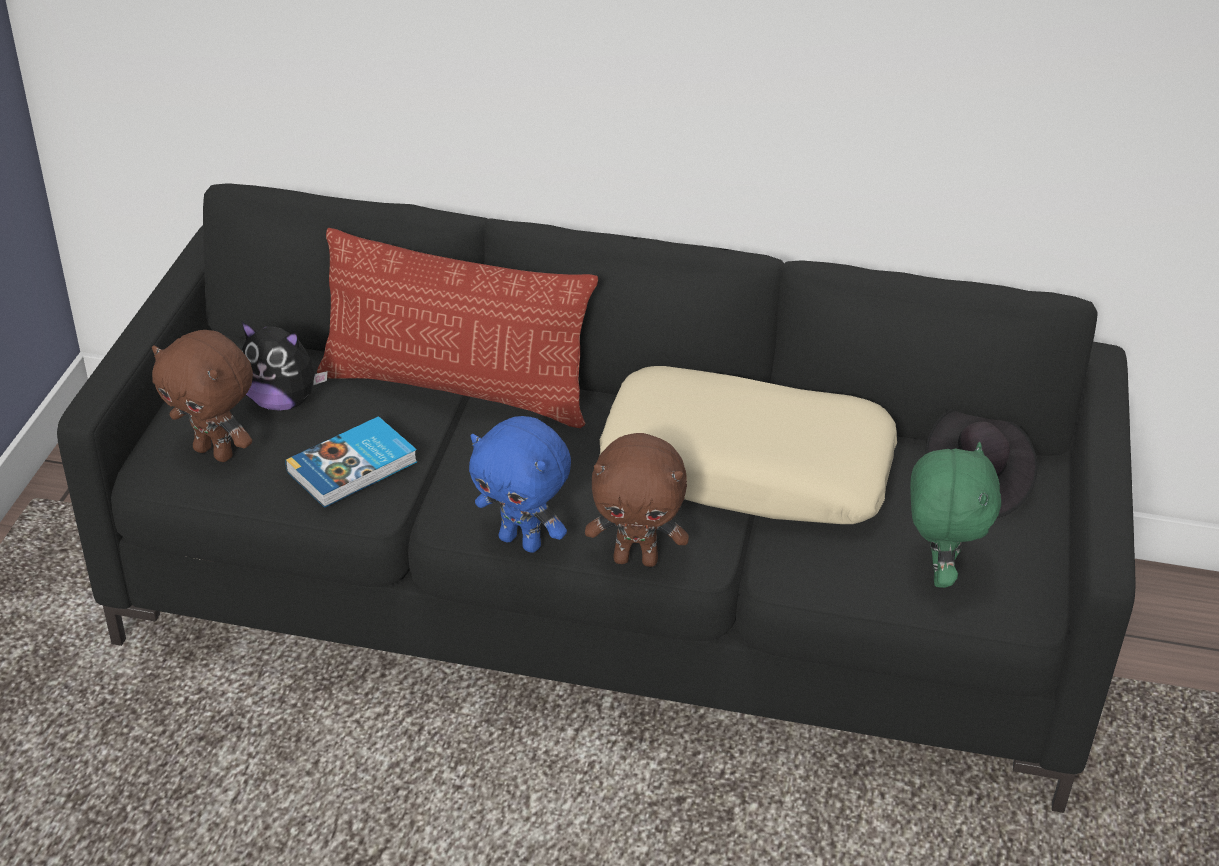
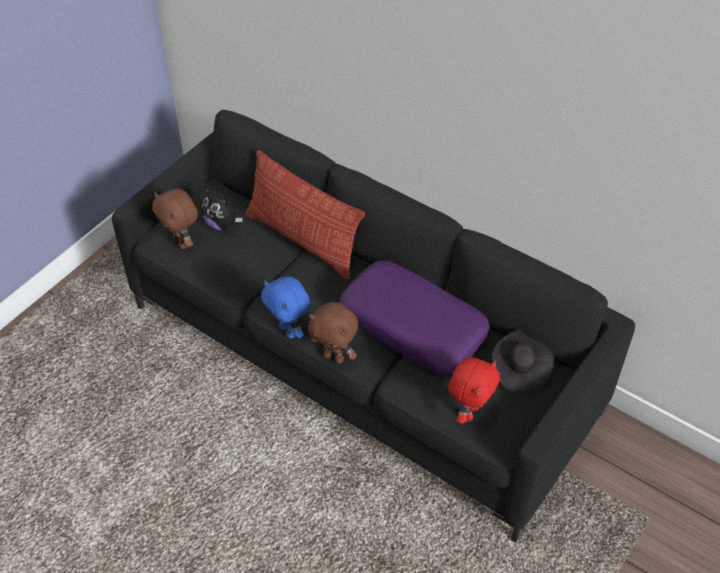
camera: 25 degrees right, 10 degrees up
(354, 467) = (235, 269): book -> none
(747, 468) = (413, 326): beige pillow -> purple pillow
(937, 572) = (469, 412): green plush toy -> red plush toy

